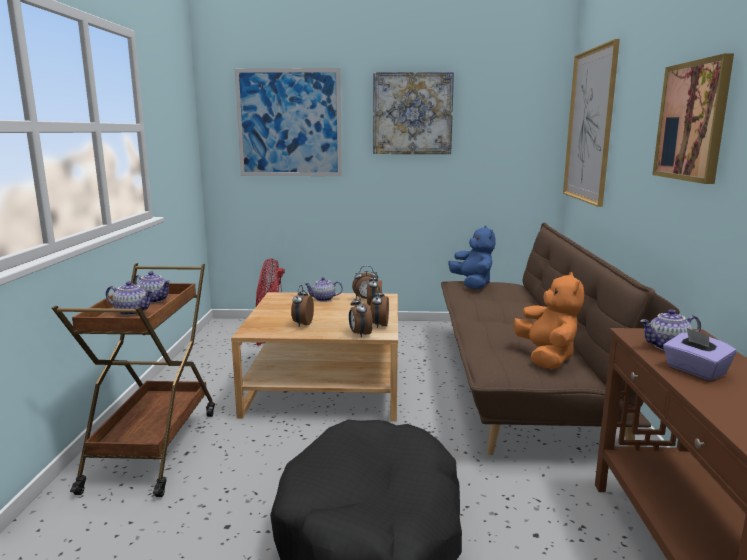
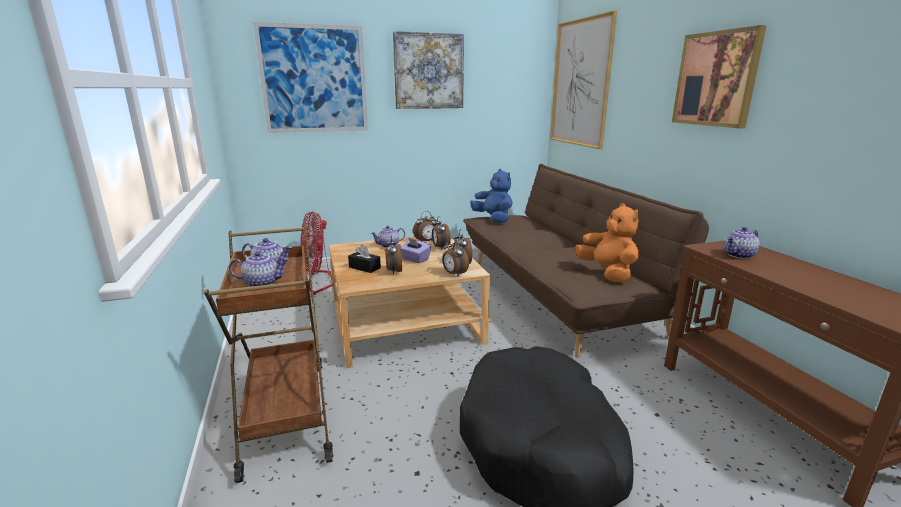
camera: 20 degrees left, 5 degrees up
(278, 317) = (364, 267): none -> black tissue box
(695, 371) = (779, 271): purple tissue box -> purple tissue box (415, 259)

